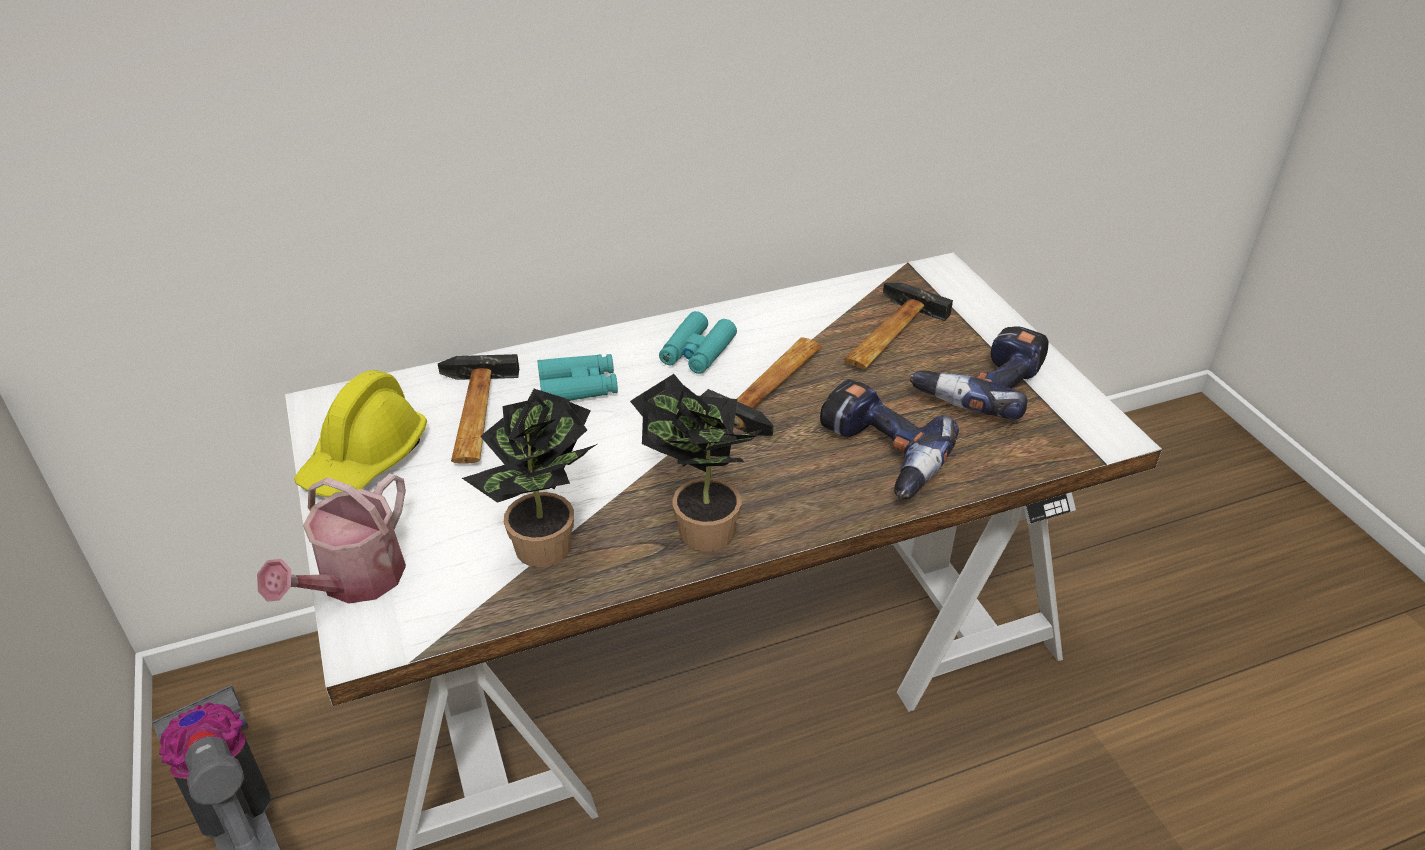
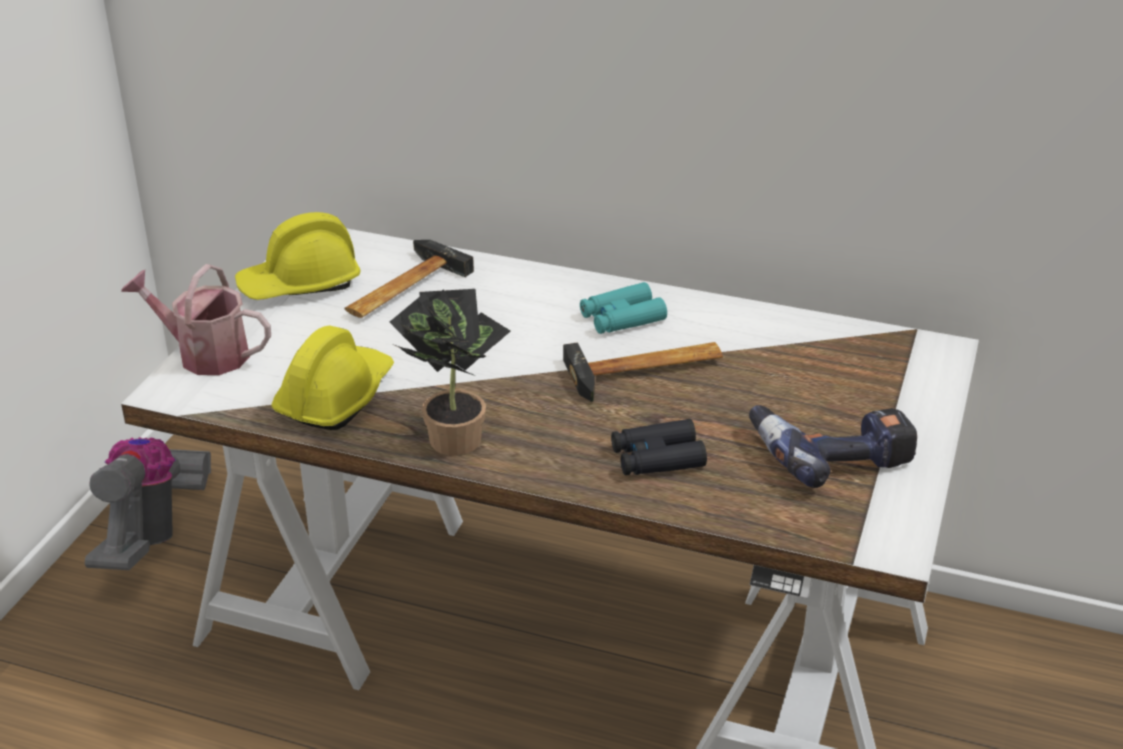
camera: 40 degrees right, 5 degrees down
(354, 582) = (205, 354): watering can -> watering can turned 45 degrees clockwise
(547, 552) = (335, 397): potted plant -> yellow hard hat
(578, 386) = (498, 302): turquoise binoculars -> none
(878, 456) = (657, 458): power drill -> black binoculars
(885, 335) = (802, 376): hammer -> none

